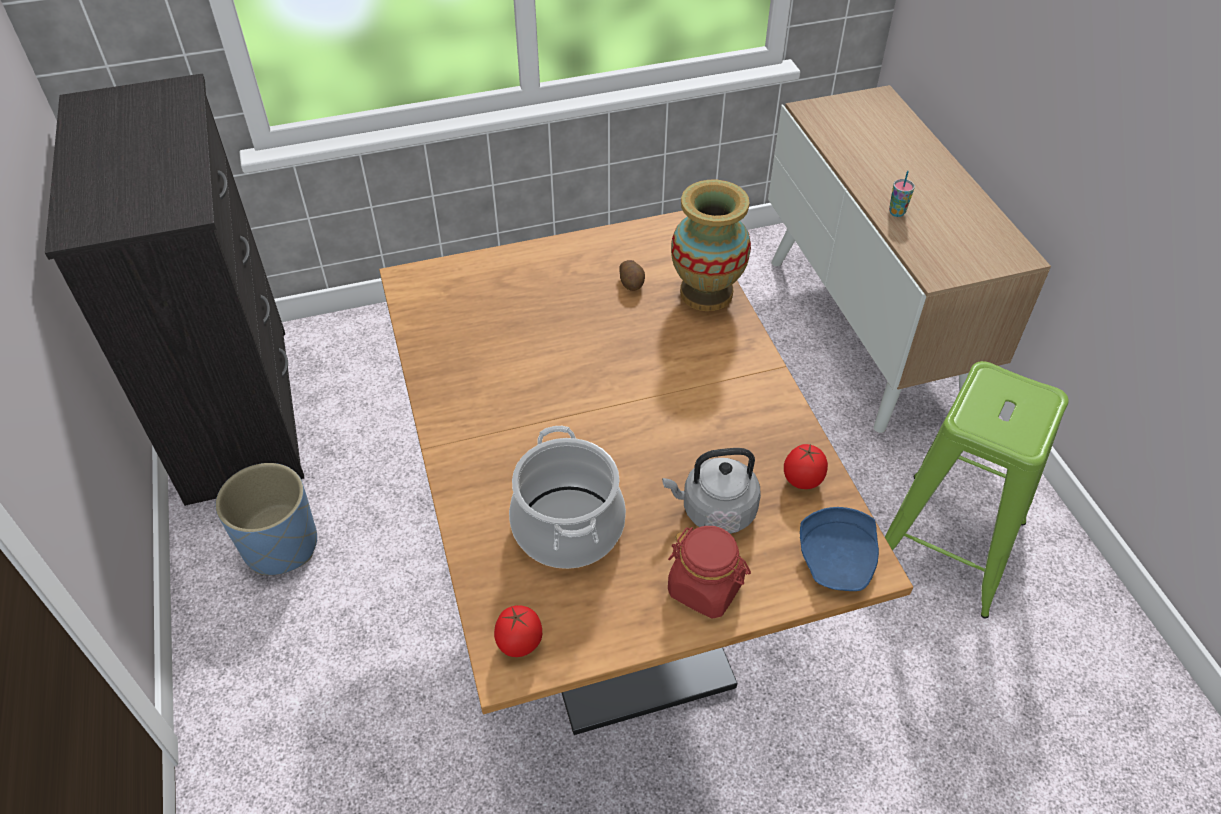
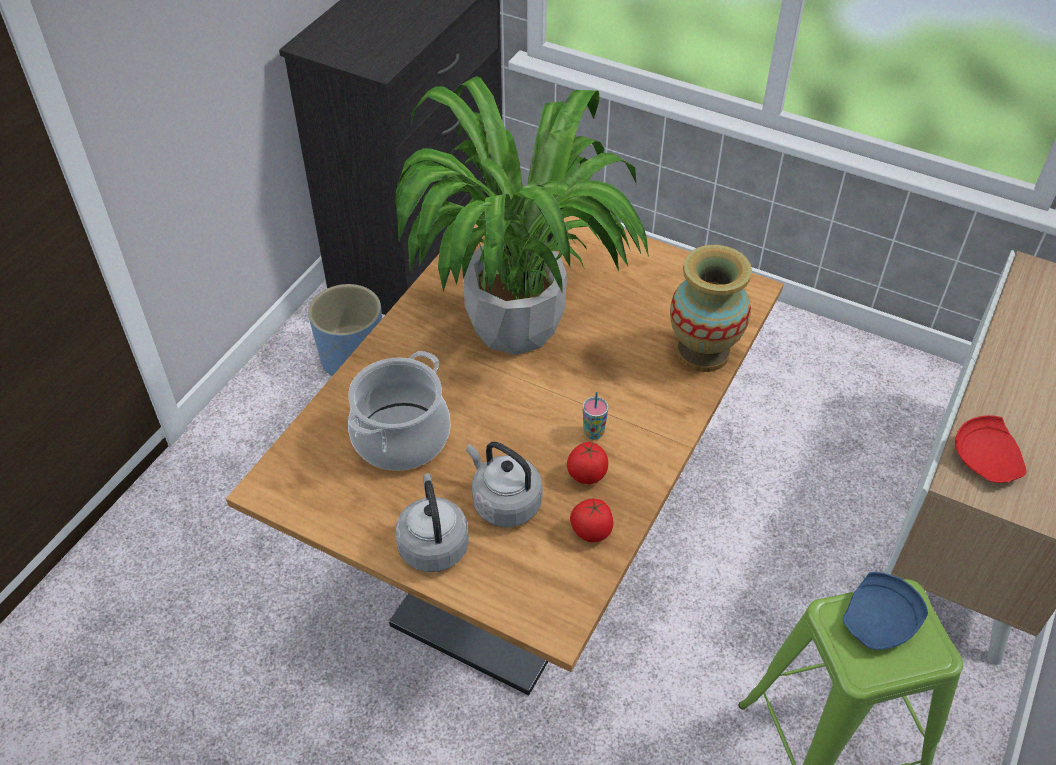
camera: 45 degrees right, 0 degrees up
(519, 644) = (287, 481): tomato -> tomato (586, 476)
(540, 370) = (513, 324): none -> potted plant
(632, 283) = (656, 308): potato -> none
(705, 588) = (433, 544): red jar -> grey kettle
(838, 560) = (542, 603): blue plate -> blue plate (880, 622)
(896, 212) = (995, 407): cup -> cup (593, 433)
(933, 249) = (987, 460): none -> red plate

